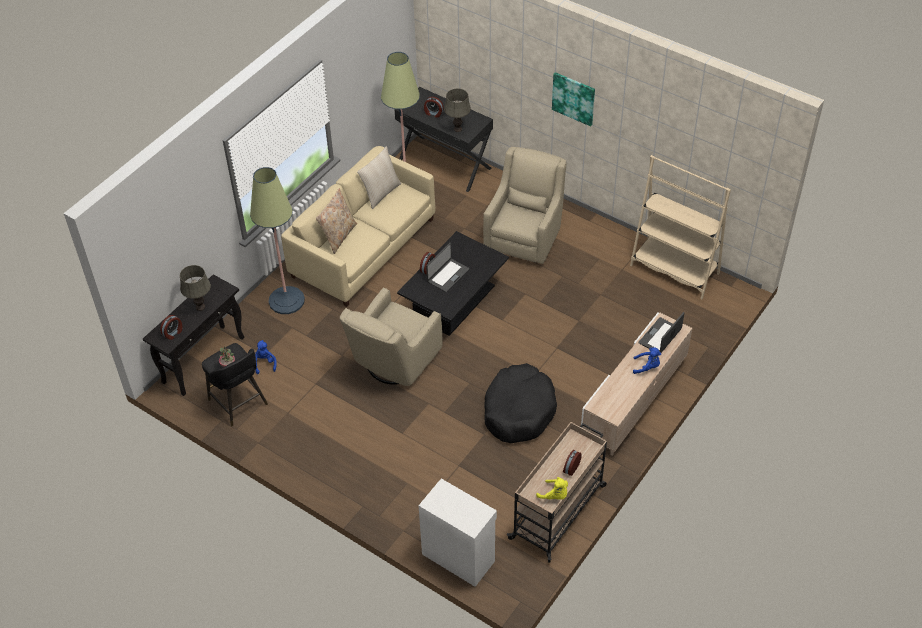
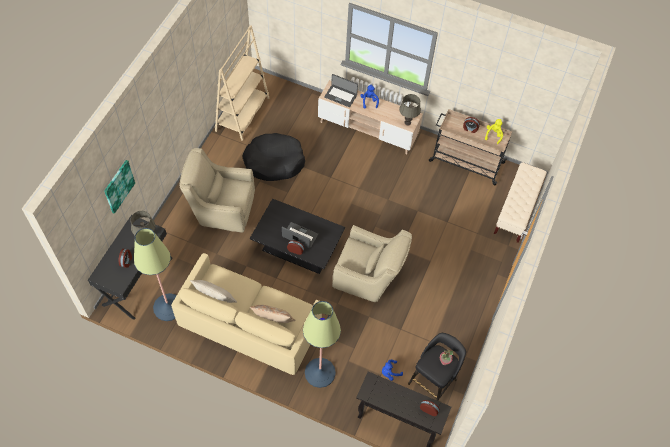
camera: 105 degrees left, 10 degrees up
(200, 307) = (395, 396): grey table lamp -> grey table lamp (407, 122)
(458, 556) = (516, 211): white cabinet -> beige bench
(518, 410) = (392, 193): black dog bed -> black dog bed (274, 162)
(574, 98) = (160, 120): picture -> picture (118, 186)

